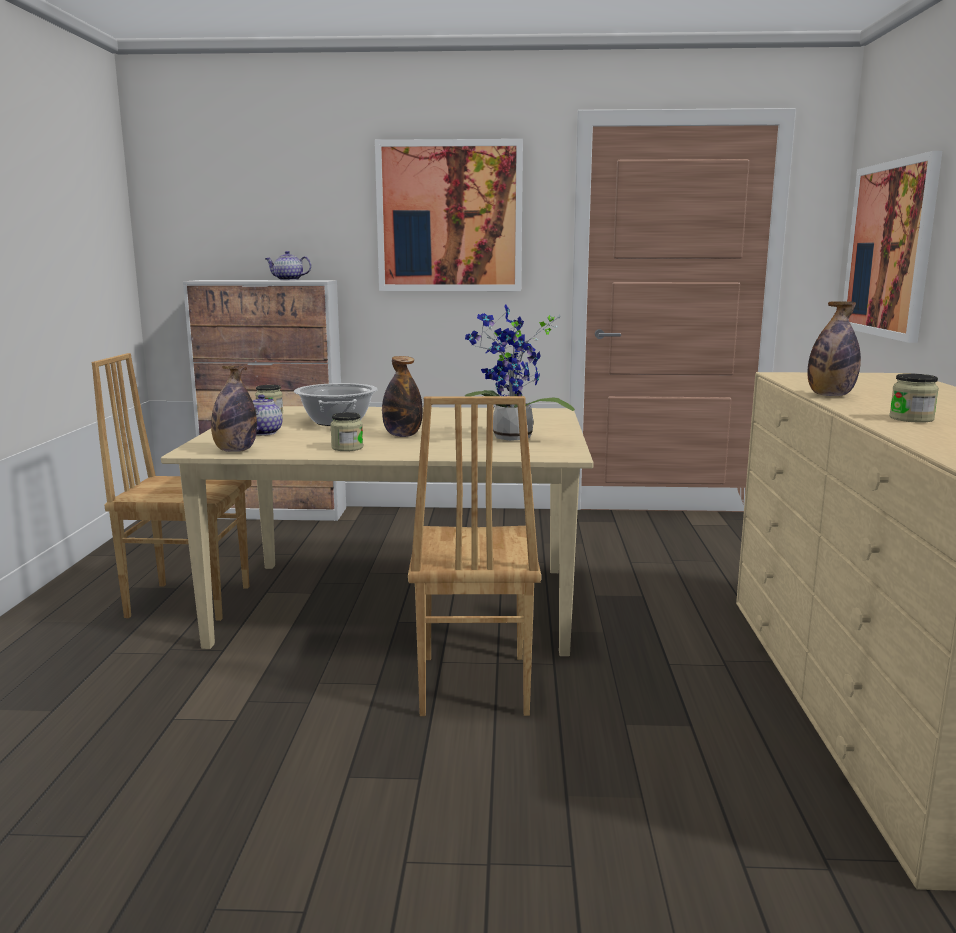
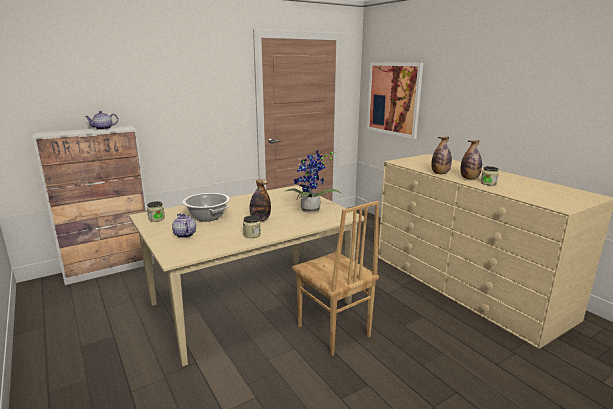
camera: 35 degrees left, 5 degrees up
(189, 601) = (133, 341): brown chair -> none
(235, 451) = (198, 252): bottle -> bottle (469, 178)
(449, 217) = (193, 85): picture -> none

